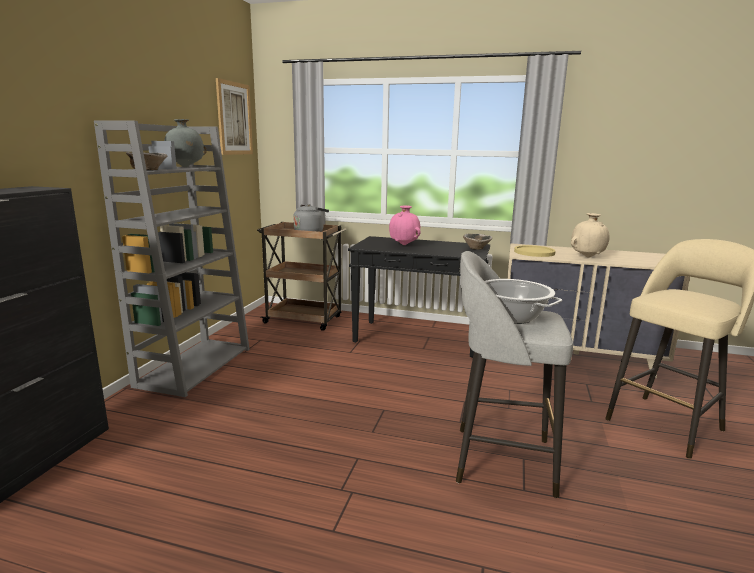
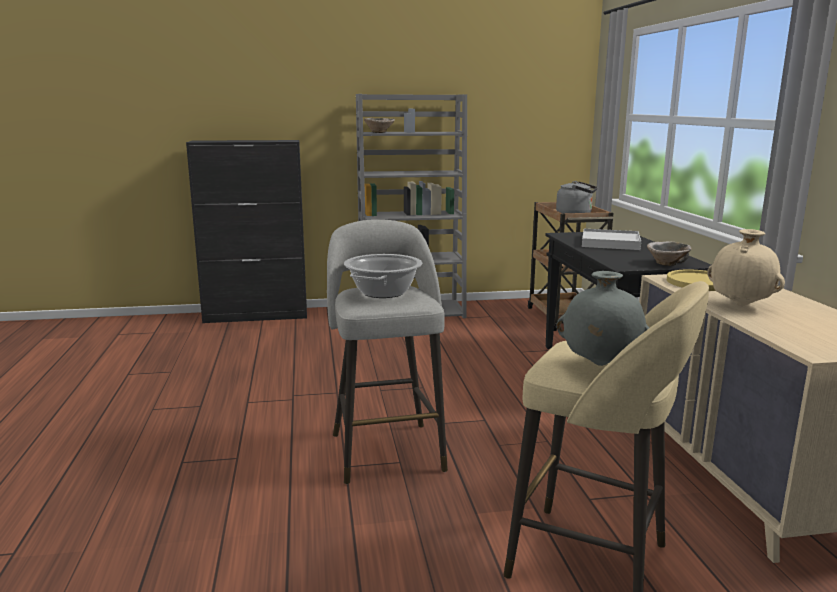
camera: 65 degrees right, 0 degrees up
(185, 167) = (437, 132): grey vase -> grey vase (599, 365)
(234, 118) = (550, 83): picture -> none
(404, 245) = (610, 243): pink vase -> white tray

